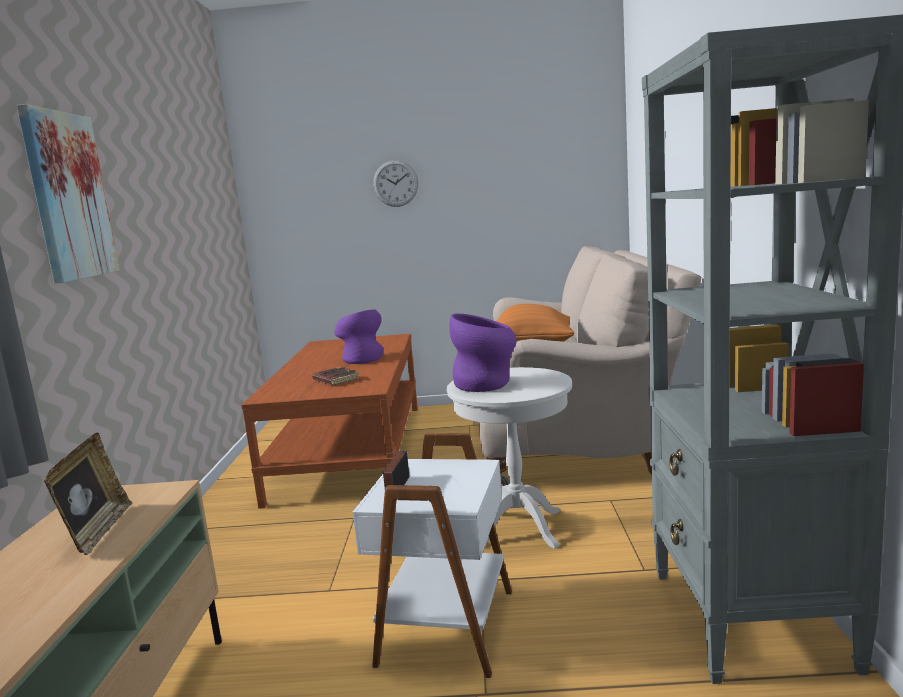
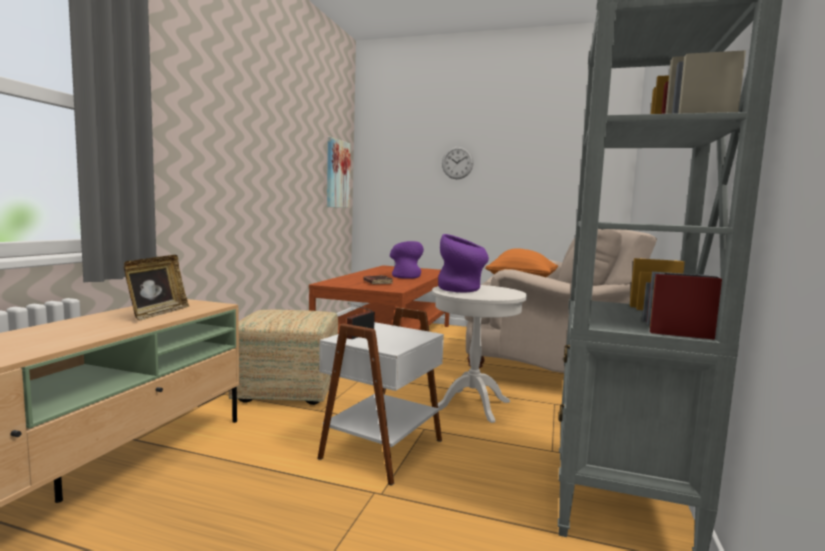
camera: 15 degrees right, 5 degrees down
(68, 196) = (218, 126): picture -> picture (337, 174)
(259, 570) = (285, 390): none -> ottoman

